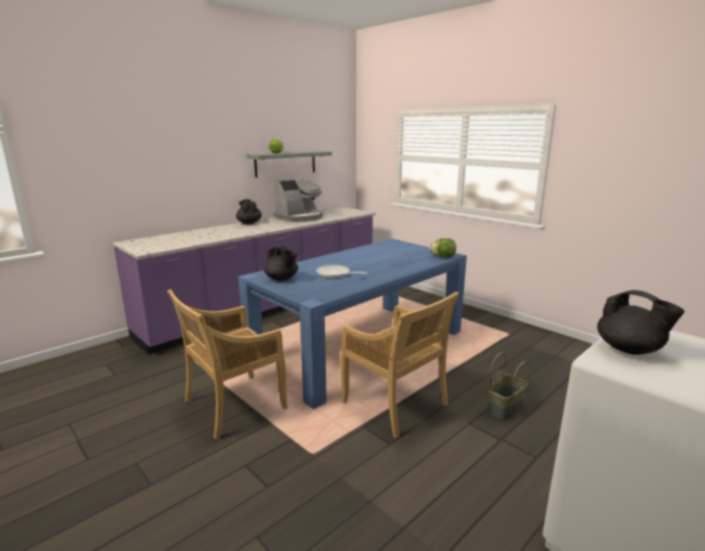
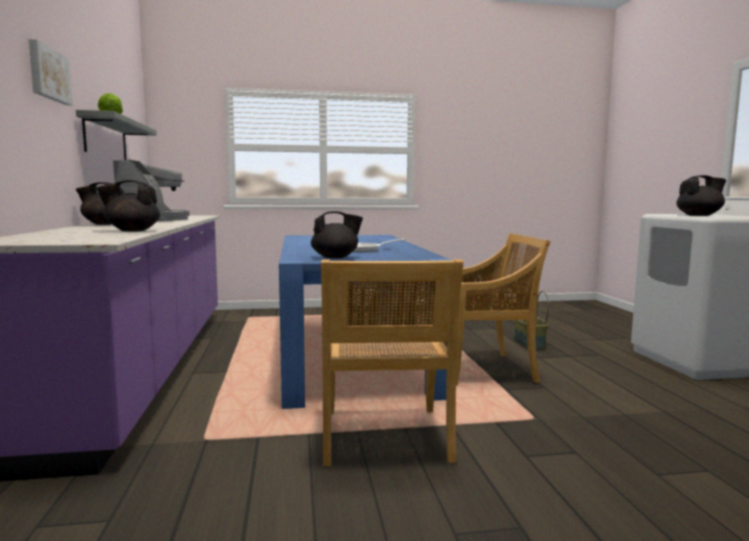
camera: 55 degrees left, 10 degrees down
(210, 238) = (132, 231): none -> black teapot
(216, 141) = (48, 74): none -> picture
(443, 257) = (382, 236): lettuce -> none

